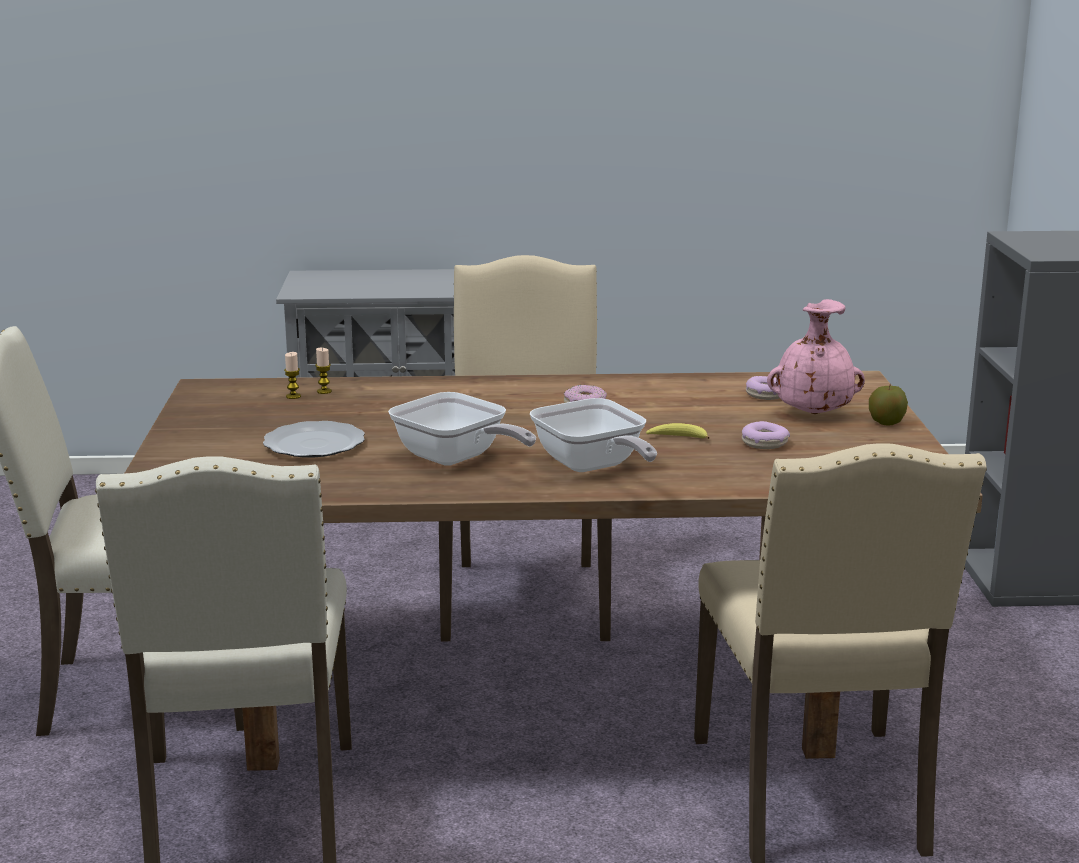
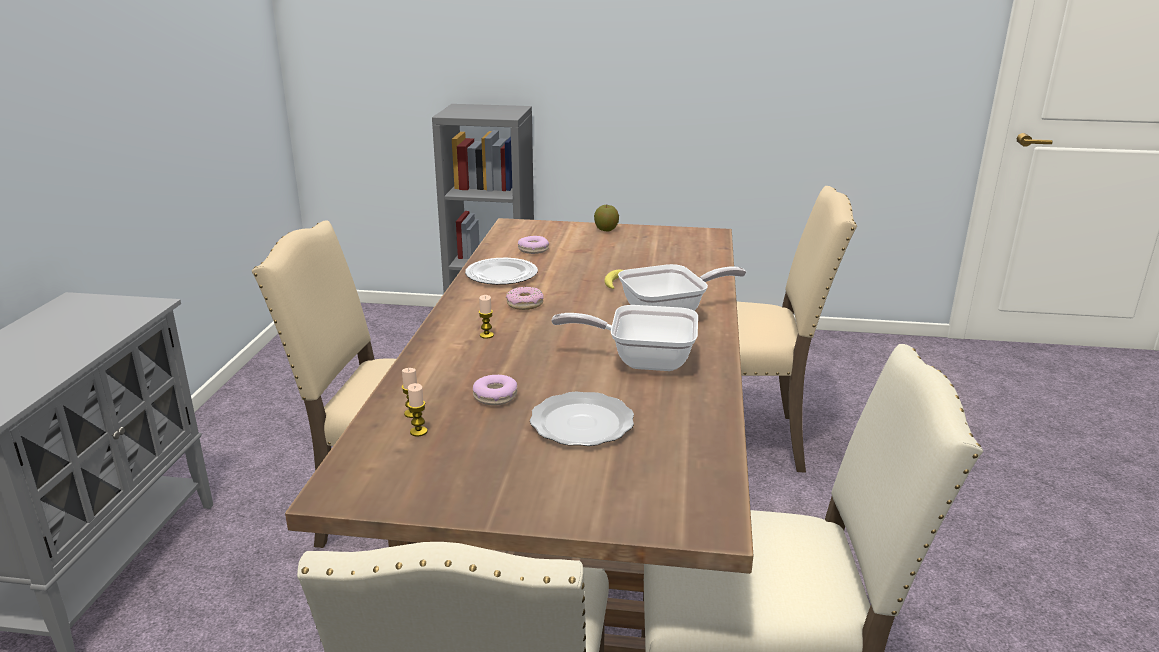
camera: 80 degrees left, 5 degrees up
(456, 459) = (642, 360): frying pan -> frying pan turned 135 degrees counterclockwise
(493, 398) = (486, 335): none -> candle
(666, 389) = (501, 275): none -> plate
(764, 443) = (634, 262): donut -> donut (495, 396)
(813, 413) = (578, 243): pink vase -> none

